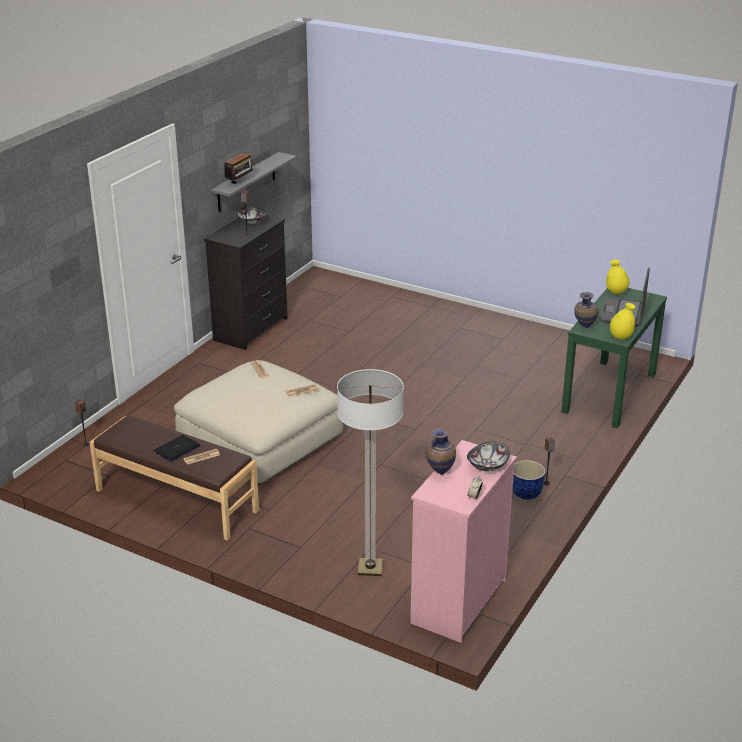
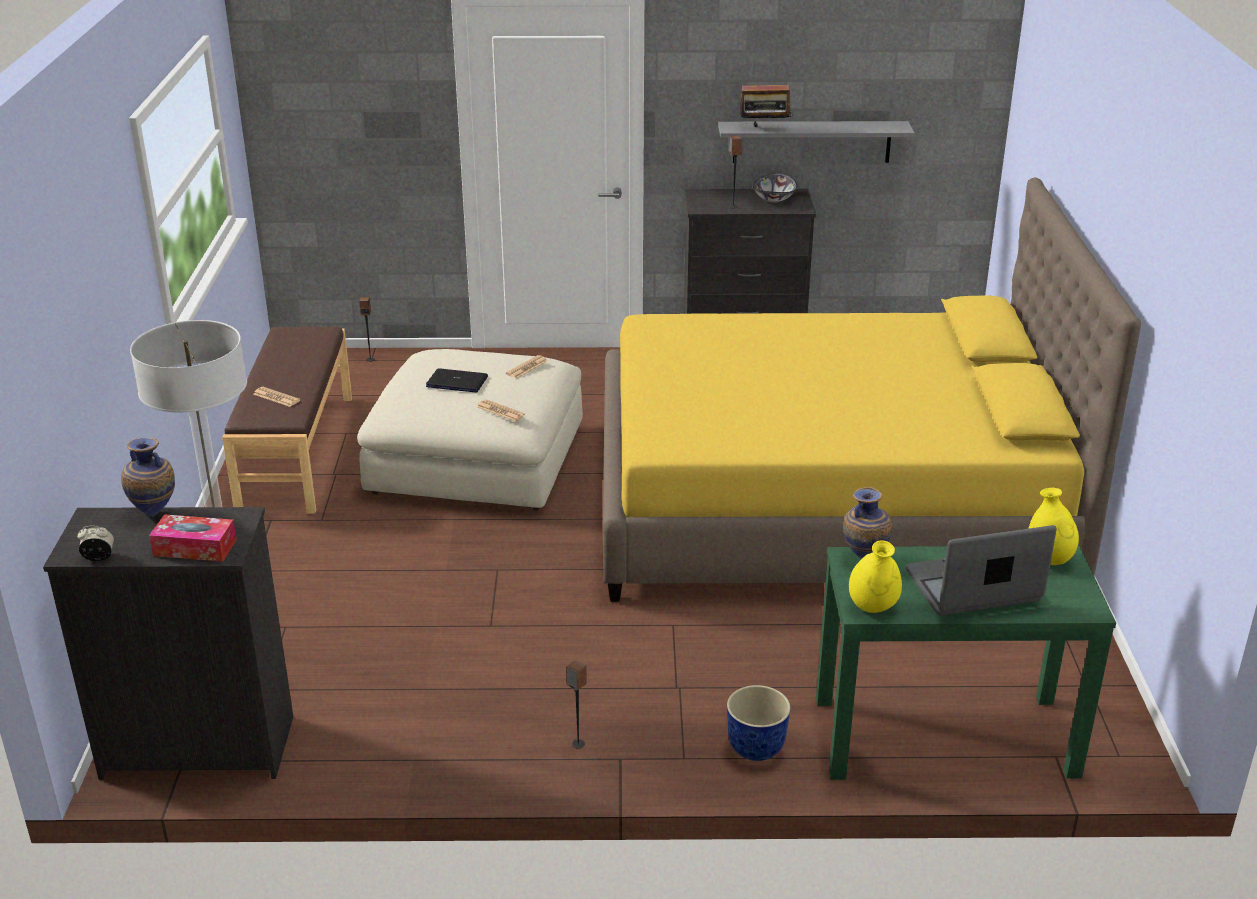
camera: 60 degrees right, 0 degrees up
(177, 449) = (284, 377): laptop -> laptop (457, 382)
(415, 356) = (826, 505): none -> yellow bed
(457, 601) = (197, 746): pink dresser -> black dresser
(488, 466) = (195, 548): bowl -> tissue box
(526, 494) = (528, 732): planter -> planter (755, 749)

